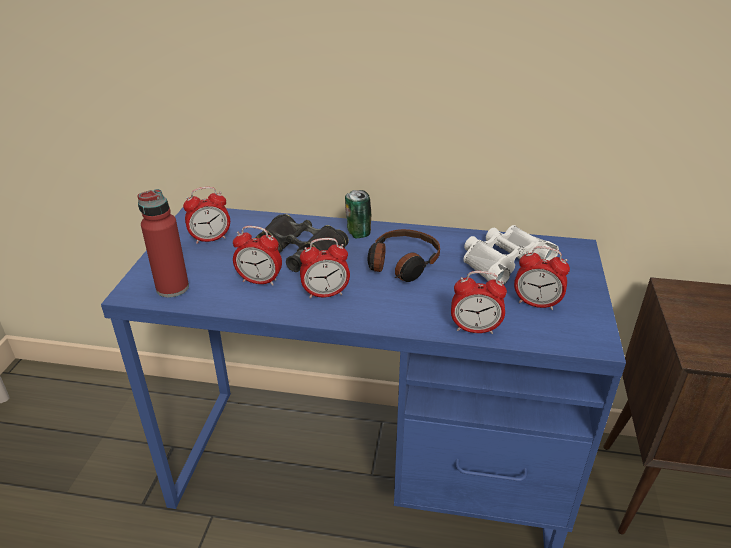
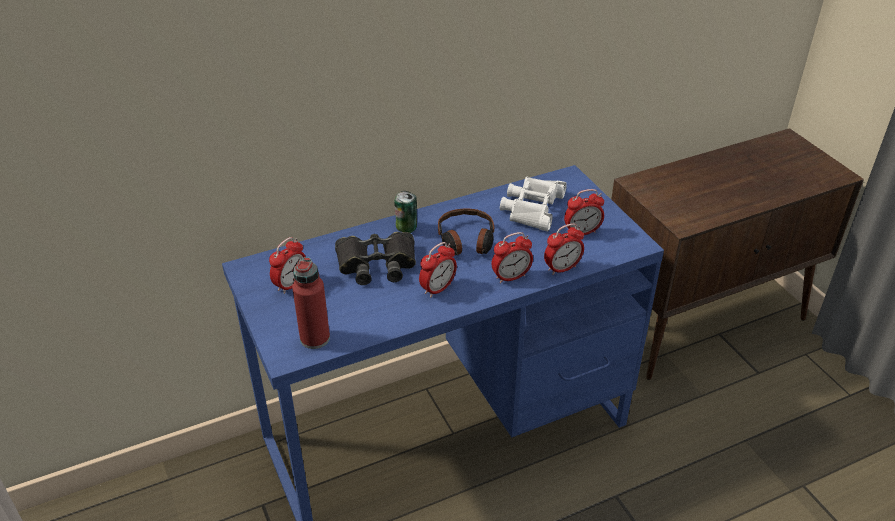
camera: 35 degrees left, 5 degrees up
(260, 281) = (377, 301): alarm clock -> alarm clock (511, 277)

